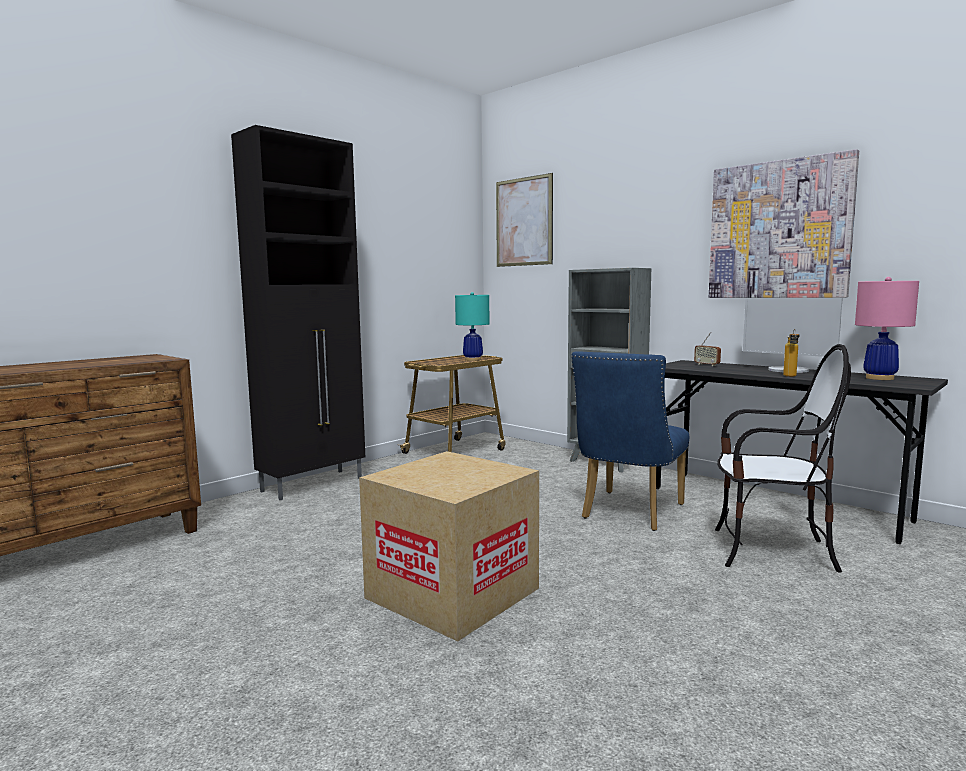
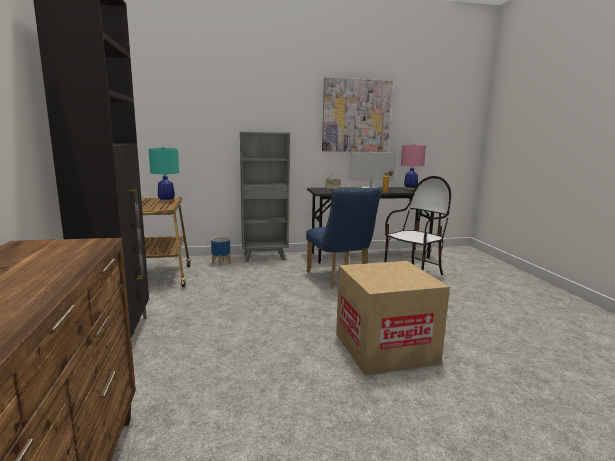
camera: 55 degrees left, 5 degrees up
(524, 222) = (175, 90): picture -> none
(540, 455) = (221, 263): none -> planter

